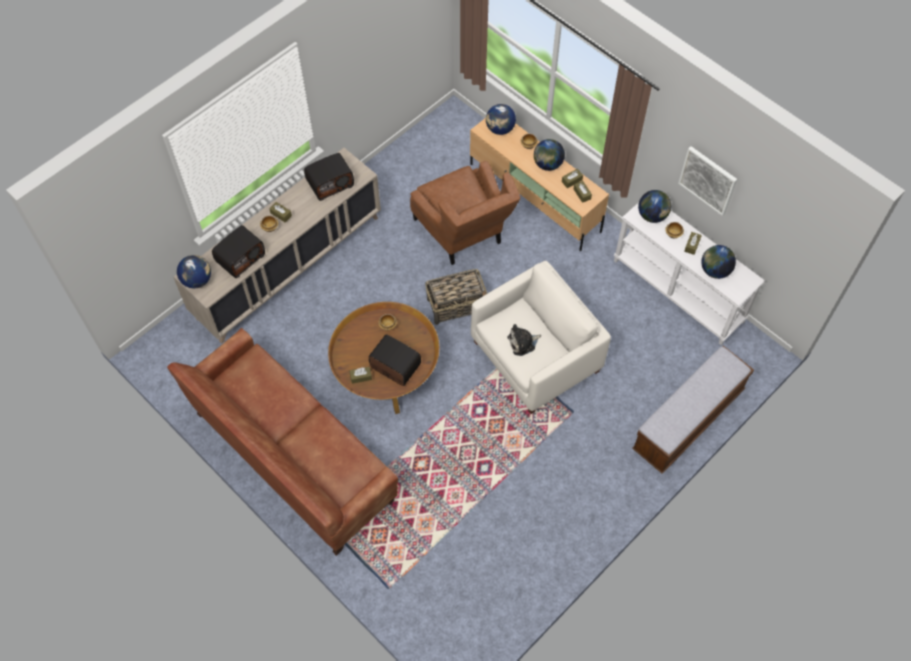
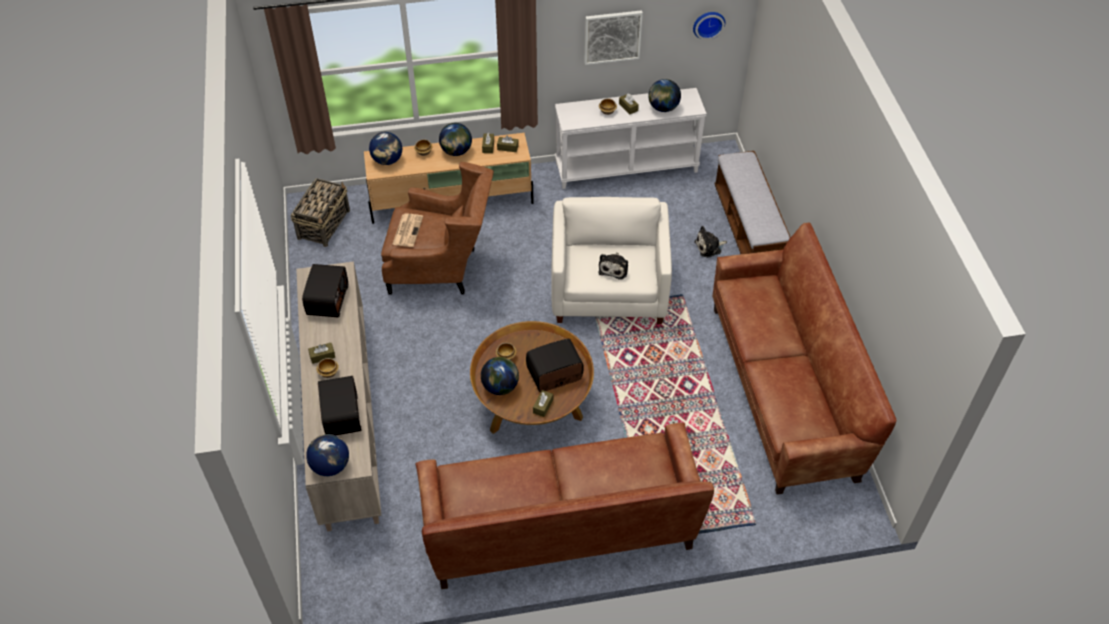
camera: 55 degrees left, 10 degrees down
(449, 187) = (407, 230): none -> newspaper
(456, 305) = (509, 314): basket -> basket (324, 224)
(533, 541) = (783, 390): none -> brown sofa
(642, 402) = (709, 247): none -> plush toy
(652, 215) = (578, 113): globe -> globe (500, 386)
(790, 237) = (708, 24): none -> wall clock

